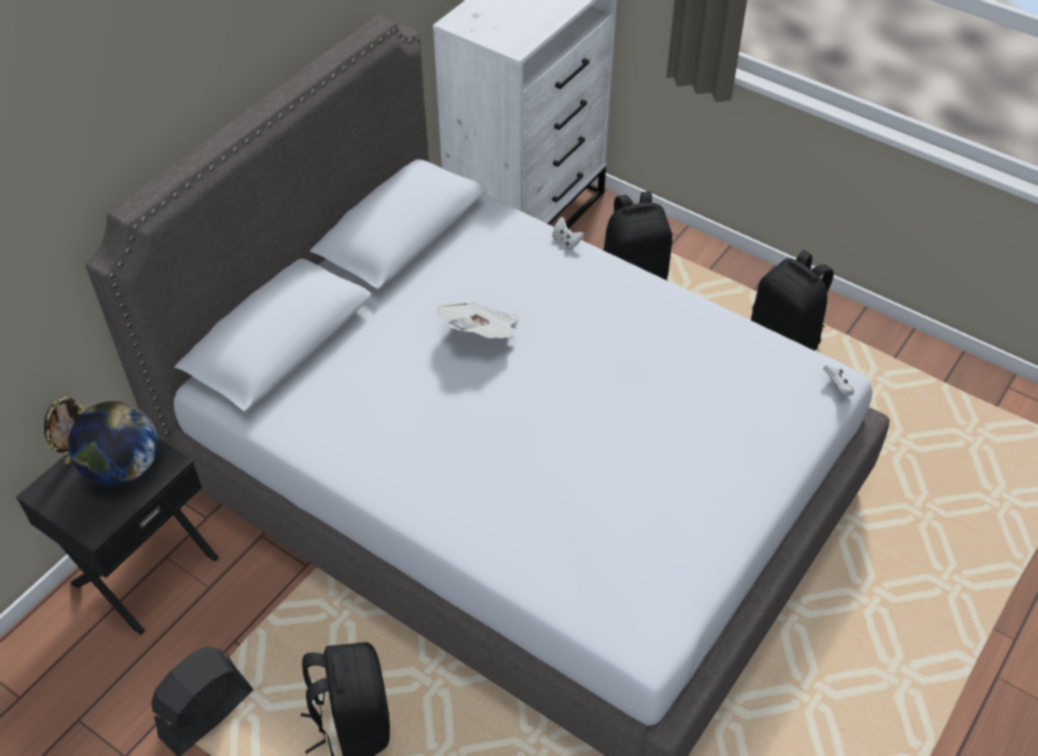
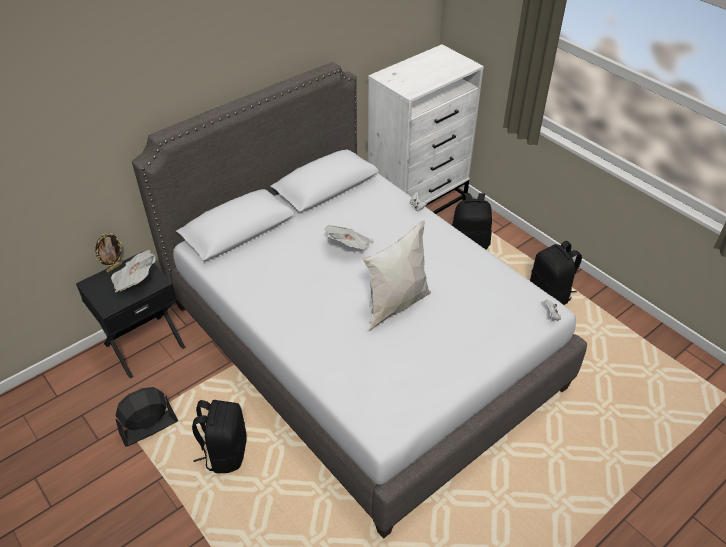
camera: 15 degrees right, 5 degrees down
(123, 469) = (135, 280): globe -> newspaper
(593, 421) = (396, 305): none -> white pillow

